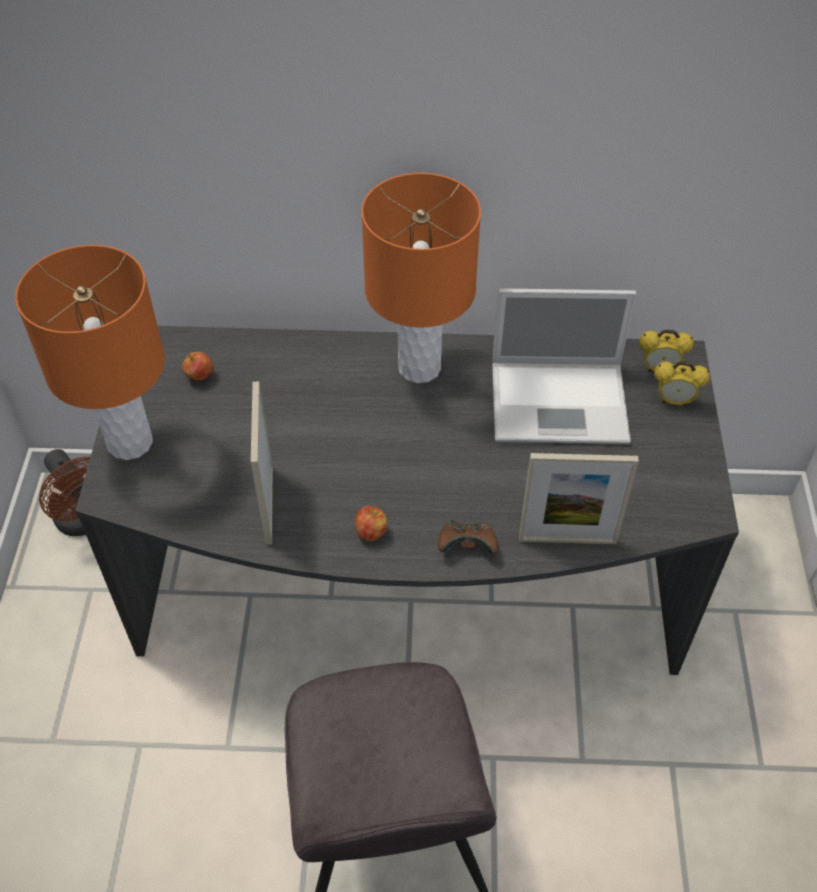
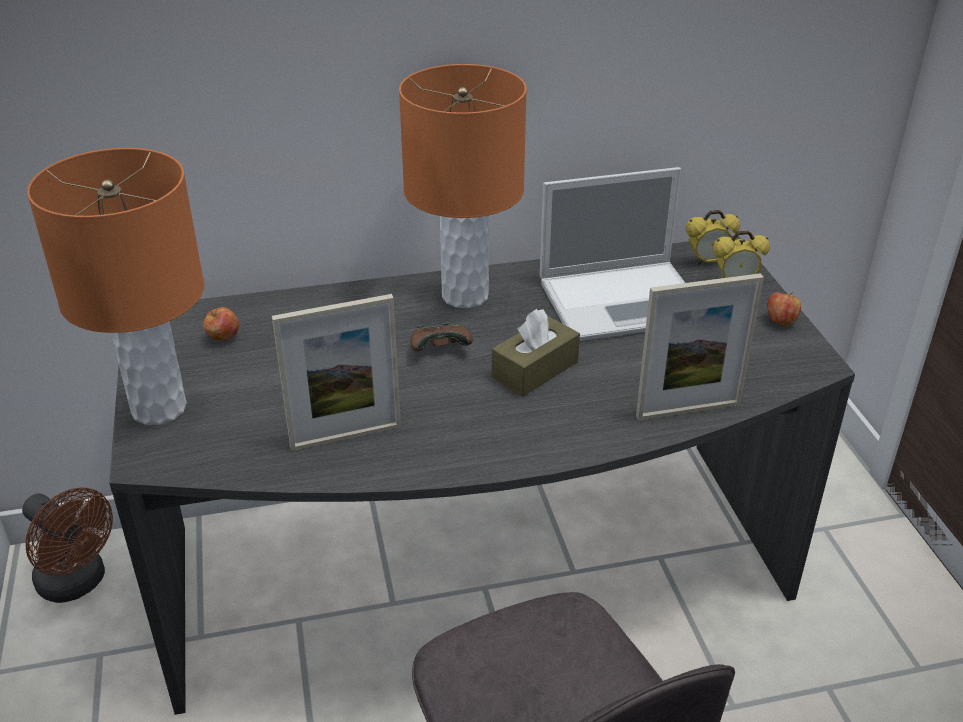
camera: 15 degrees left, 15 degrees down
(269, 504) = (346, 436): picture frame -> picture frame turned 90 degrees counterclockwise
(371, 532) = (473, 441): apple -> apple (780, 322)
(450, 466) = (535, 370): none -> brown tissue box
(467, 546) = (585, 434): brown game controller -> brown game controller (440, 350)

